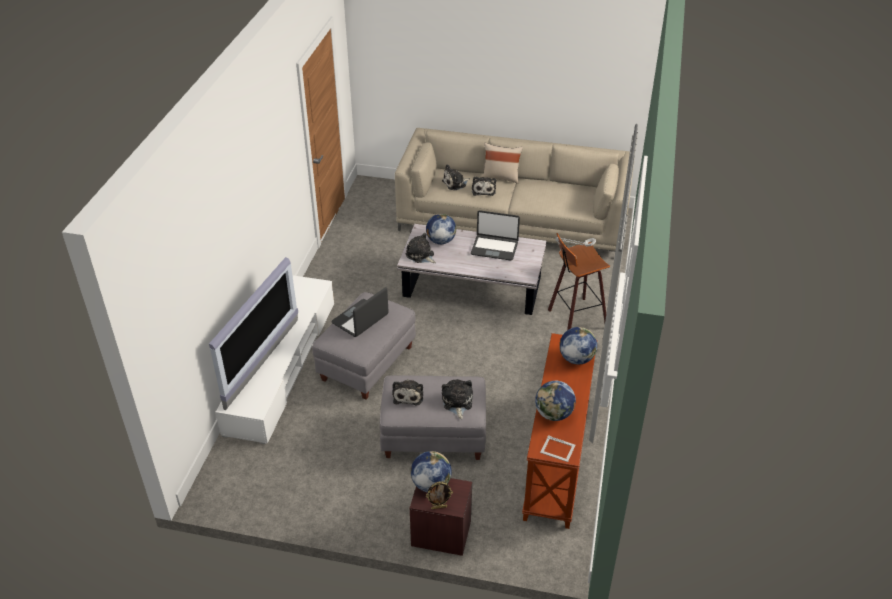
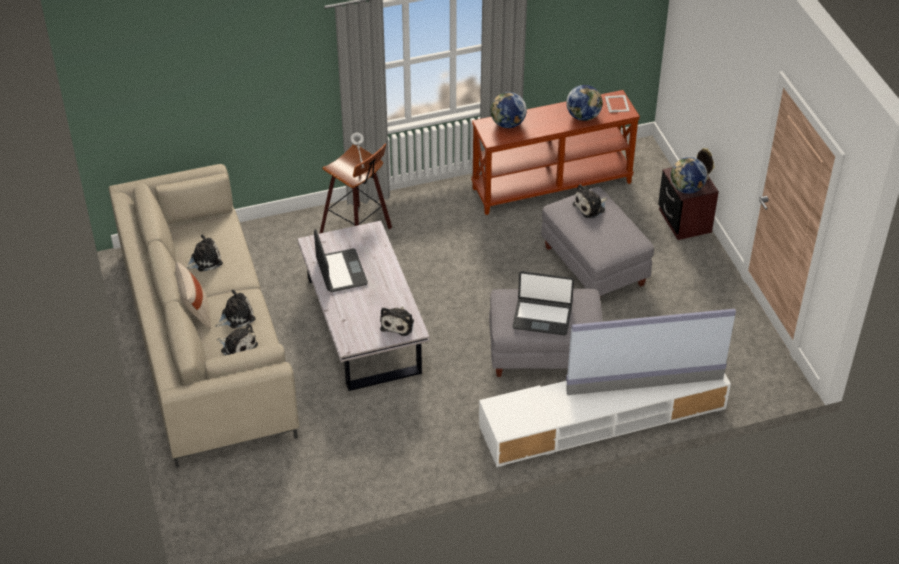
camera: 120 degrees left, 5 degrees up
(408, 395) = (609, 239): plush toy -> plush toy (204, 260)
(440, 241) = (359, 319): globe -> none

